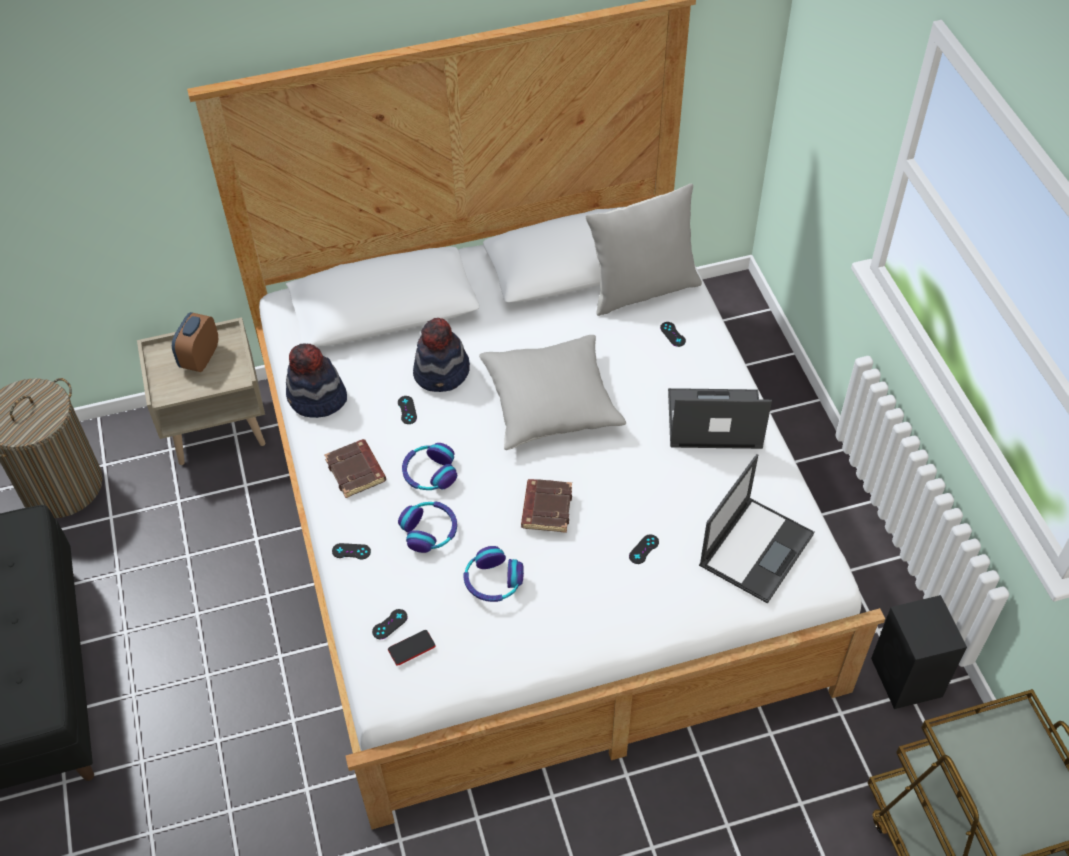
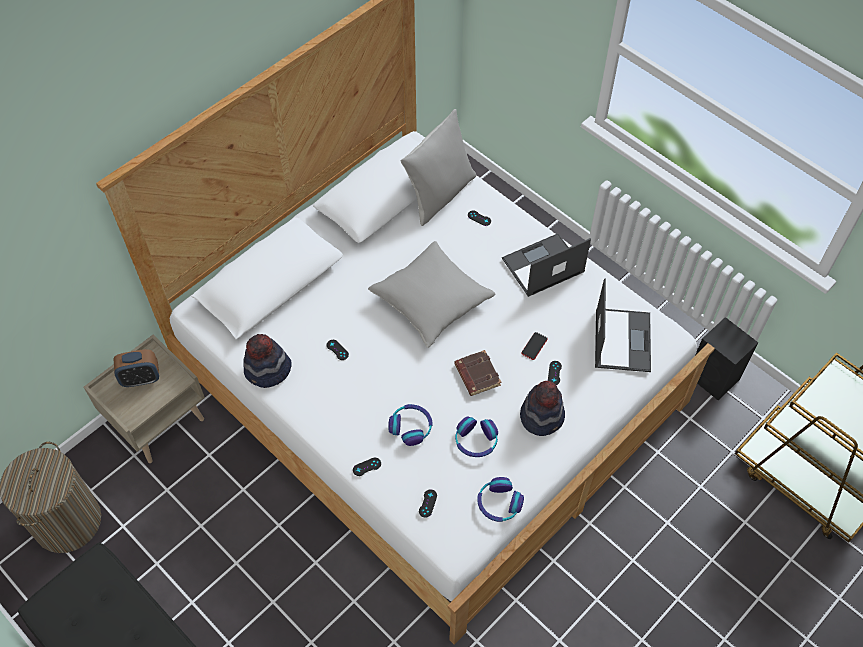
camera: 30 degrees left, 5 degrees up
(200, 358) = (141, 378): alarm clock -> alarm clock turned 90 degrees counterclockwise
(357, 471) = (332, 409): brown book -> none
(411, 648) = (453, 512): phone -> phone (534, 346)
(429, 473) = (383, 387): headphones -> headphones (499, 503)
(442, 373) = (343, 312): hat -> hat (542, 416)

